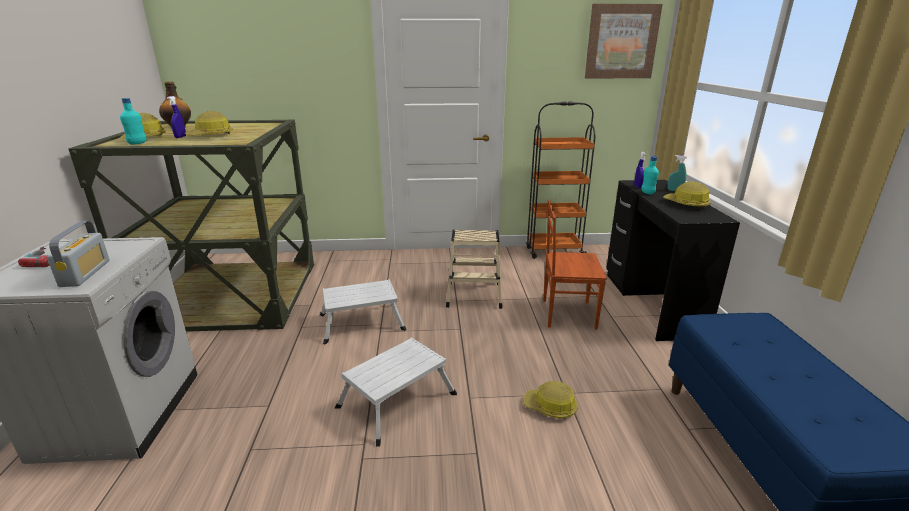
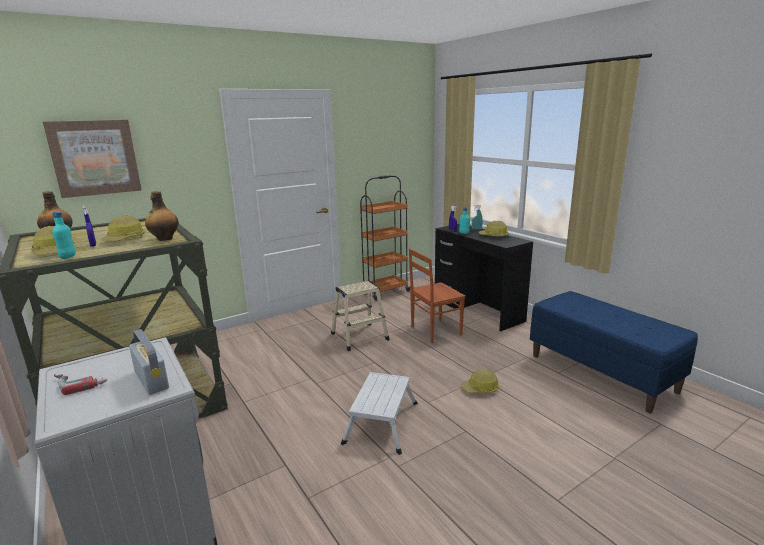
camera: 30 degrees left, 5 degrees down
(236, 140) = (164, 239): none -> bottle
(362, 322) = (293, 381): white step ladder -> none
(621, 42) = (407, 130): picture -> picture (95, 158)

